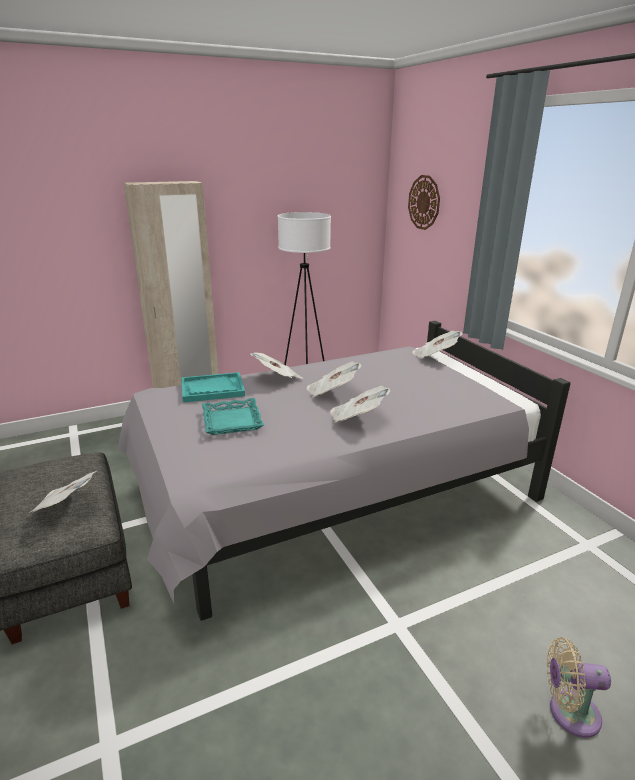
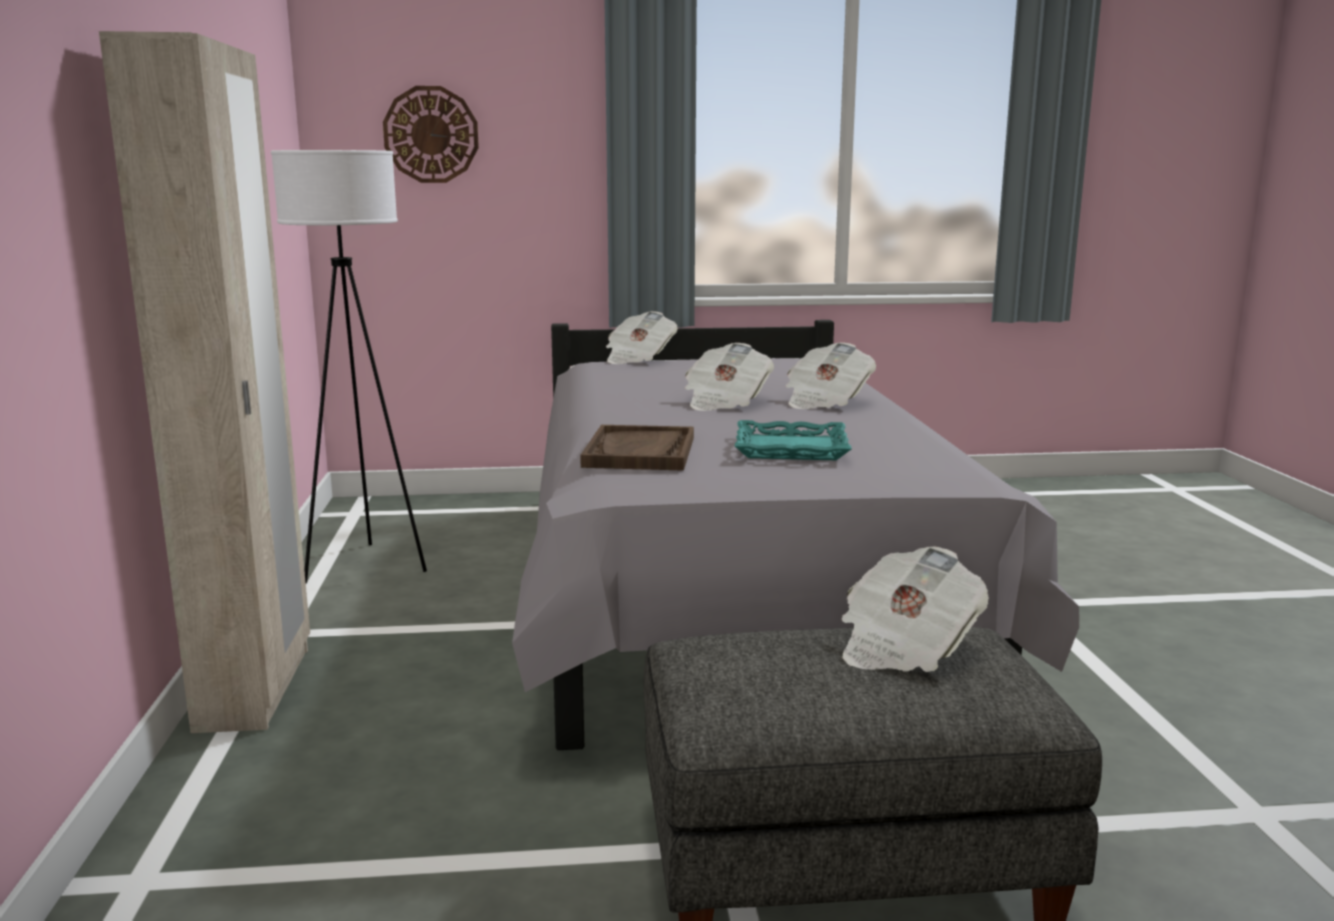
camera: 70 degrees left, 10 degrees down
(212, 389) = (640, 452): turquoise tray -> brown tray
(277, 378) = (635, 419): newspaper -> none
(569, 712) = (1146, 558): beige fan -> none

